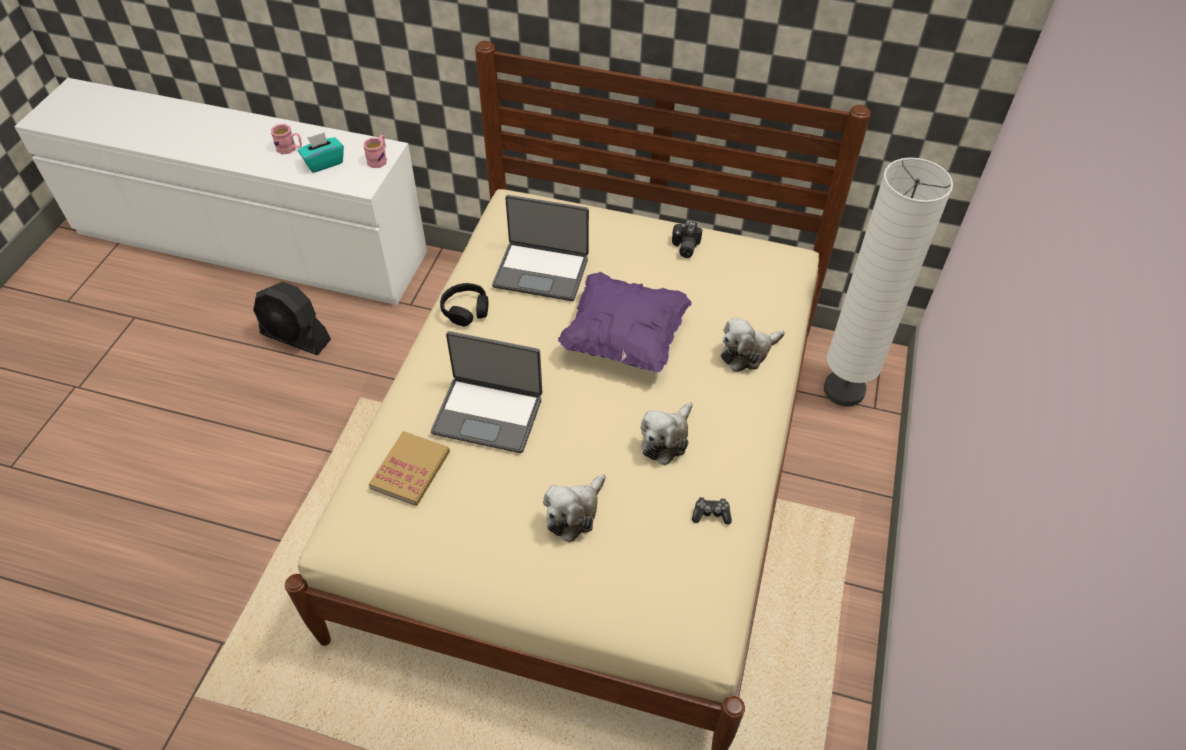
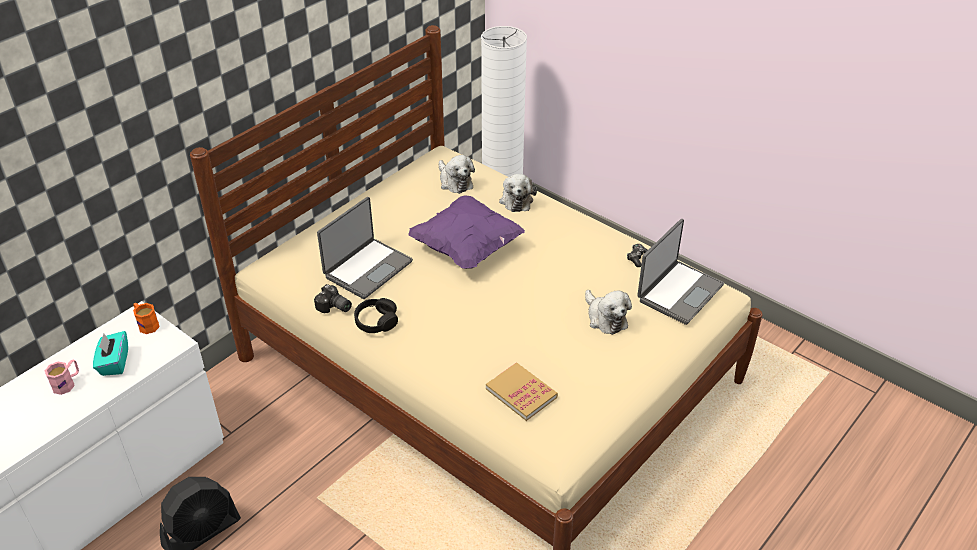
camera: 65 degrees left, 10 degrees down
(379, 159) = (146, 324): pink mug -> orange mug
(488, 414) = (493, 336): laptop -> laptop (678, 292)
(666, 439) = (568, 257): plush toy -> plush toy (454, 182)
(684, 247) = (398, 193): camera -> camera (334, 307)

